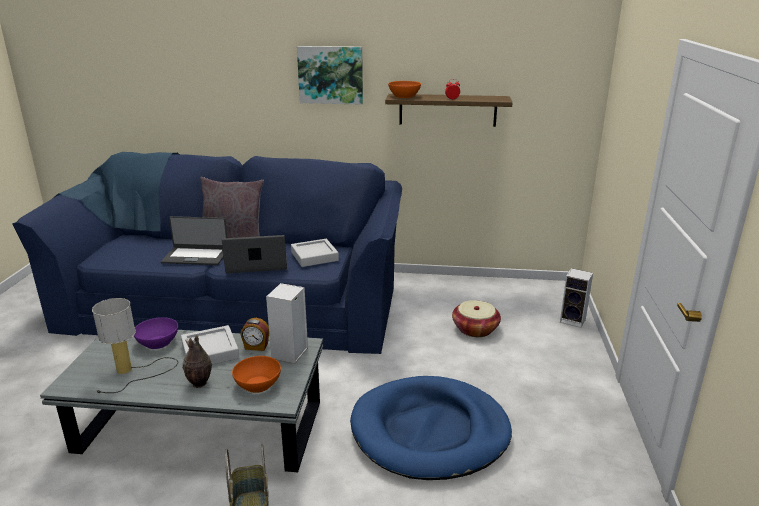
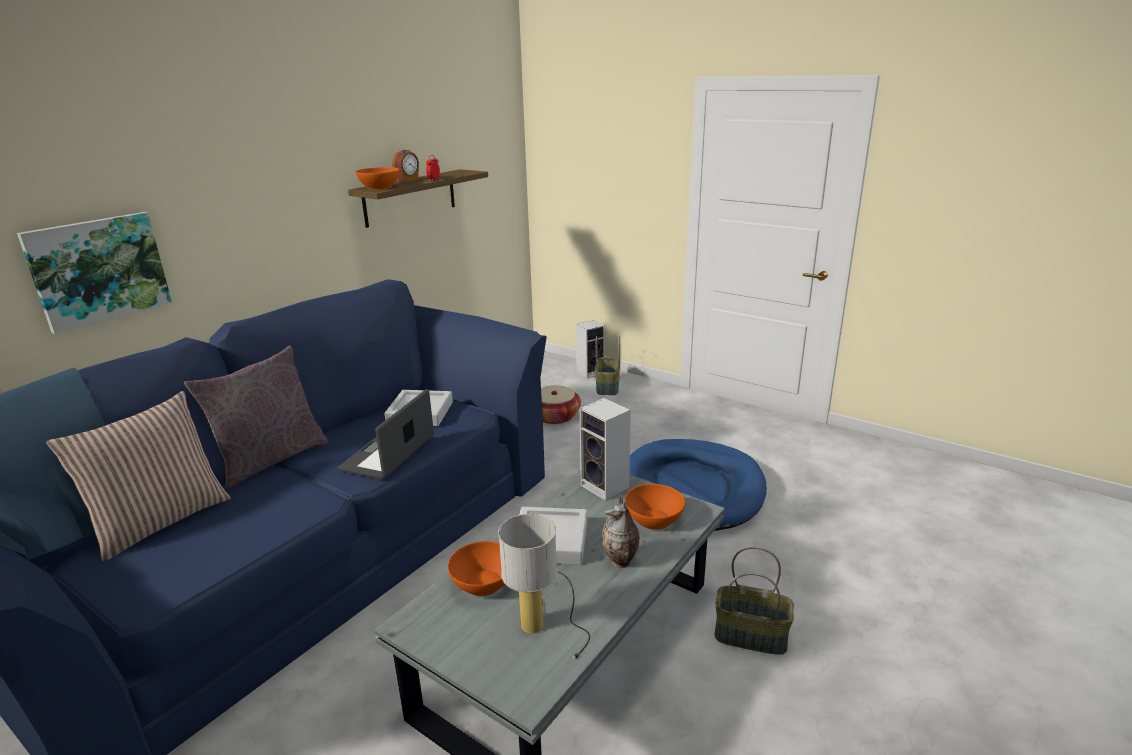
camera: 60 degrees left, 0 degrees up
(158, 342) = (483, 583): purple bowl -> orange bowl
(163, 240) = (161, 521): none -> pillow
(196, 256) = (287, 495): laptop -> none
(256, 347) = (570, 506): alarm clock -> alarm clock (407, 180)
(330, 75) = (273, 176): picture -> picture (98, 270)
(558, 337) = (608, 387): none -> basket

